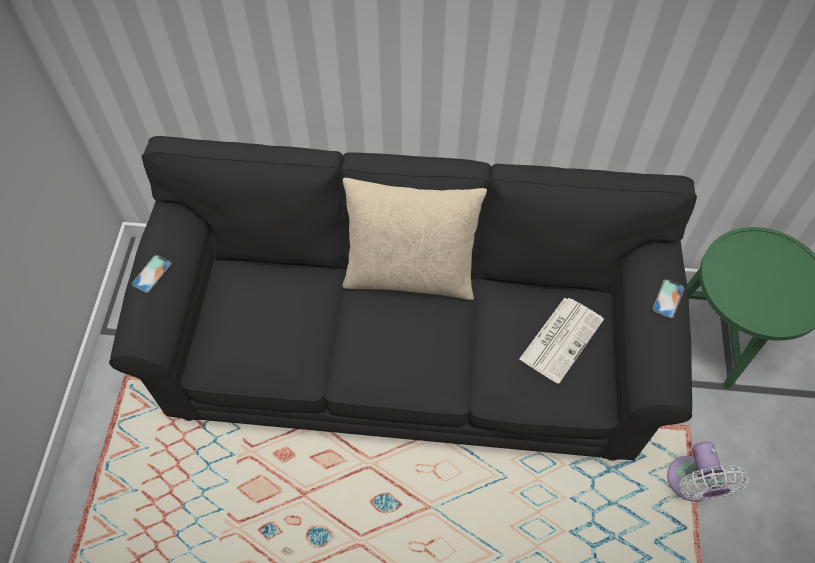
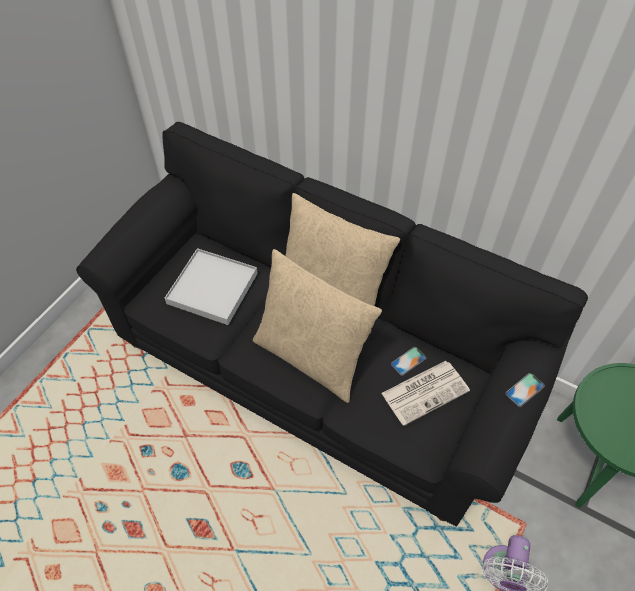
camera: 25 degrees right, 5 degrees down
(151, 274) = (134, 218): phone -> phone (408, 361)
(275, 318) = (212, 288): none -> white tray
(426, 350) = (311, 356): none -> beige pillow

